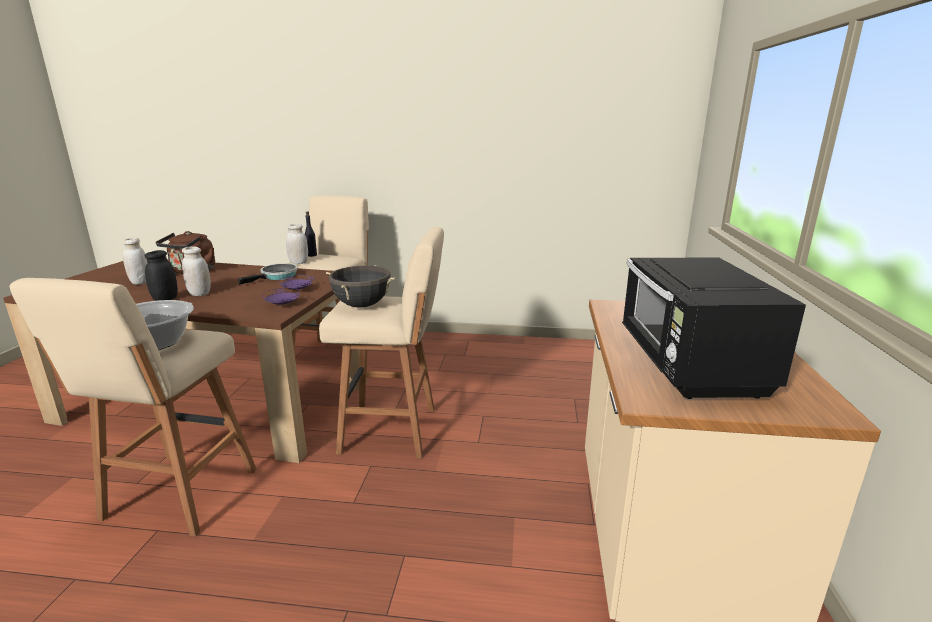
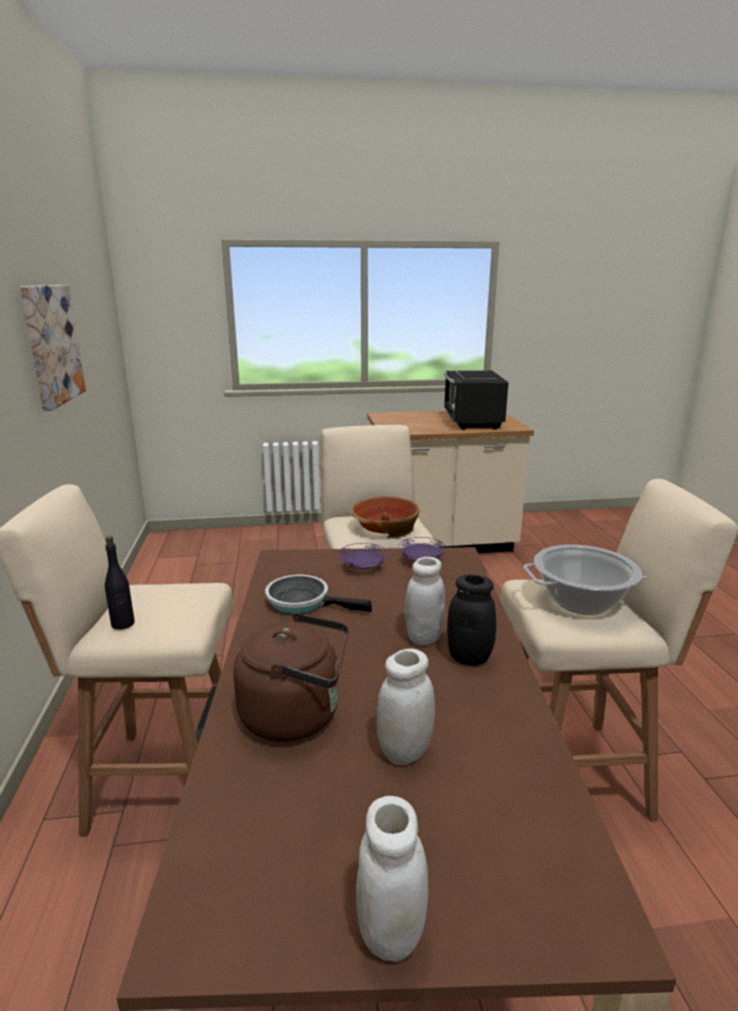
camera: 105 degrees left, 0 degrees up
(298, 262) = (188, 619): white jar -> white jar (390, 932)
(362, 305) = (384, 528): black cooking pot -> bowl
(503, 140) = (51, 344): none -> picture
(689, 366) = (471, 422): black microwave -> black microwave turned 105 degrees clockwise

